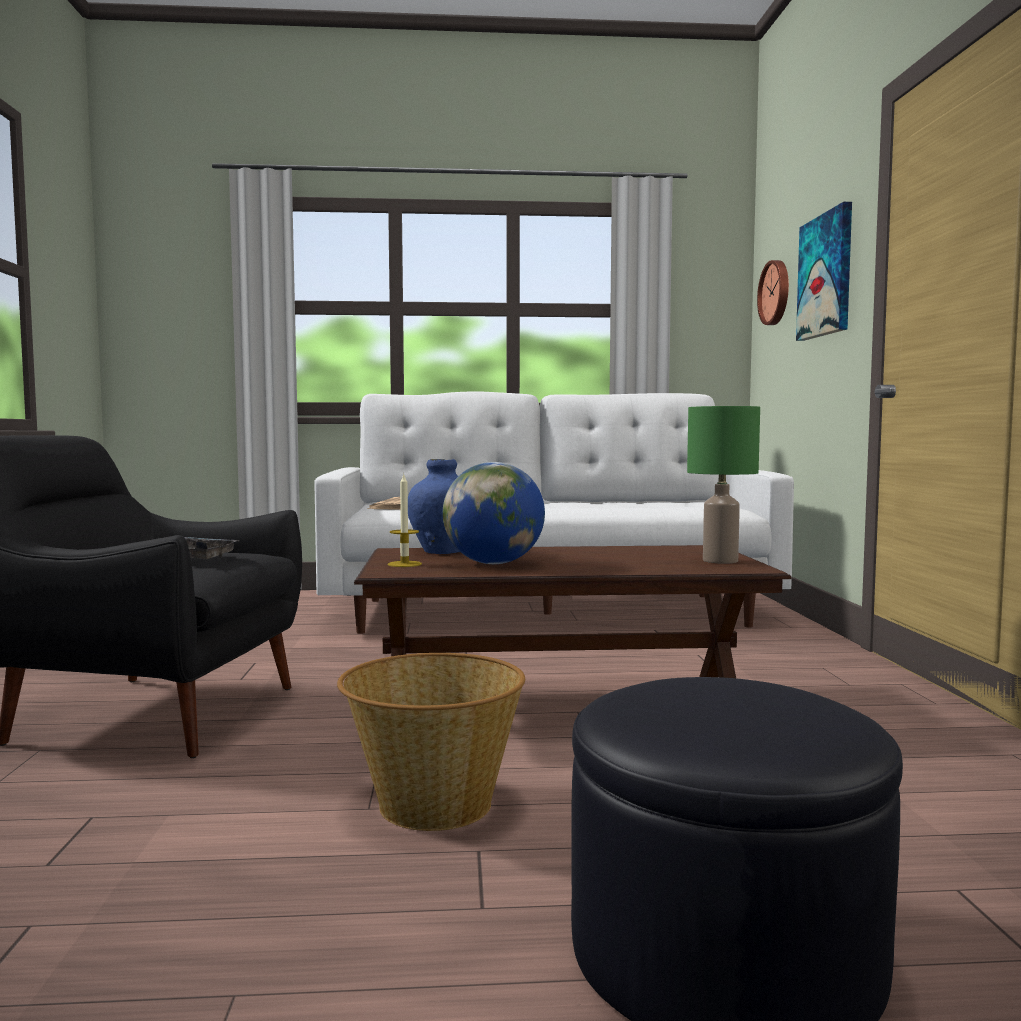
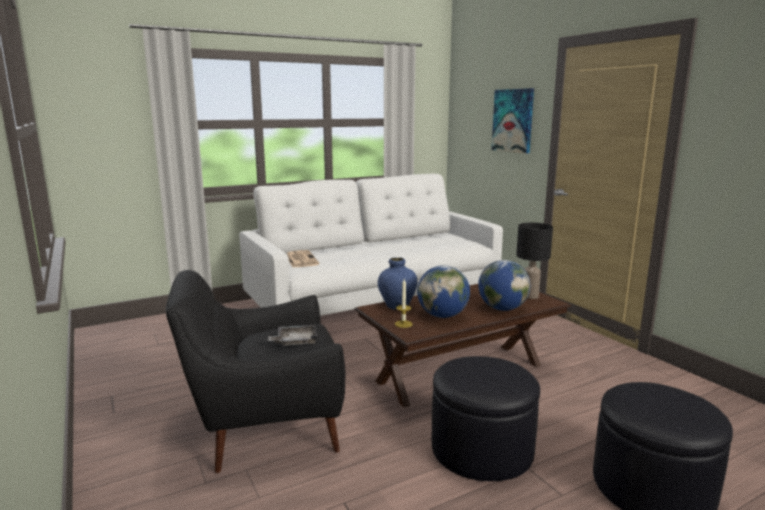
camera: 25 degrees left, 10 degrees up
(433, 804) = (481, 449): basket -> black ottoman
(626, 566) = (502, 309): none -> globe
(719, 561) = (530, 296): green table lamp -> black table lamp
(776, 293) = (471, 117): wall clock -> none

